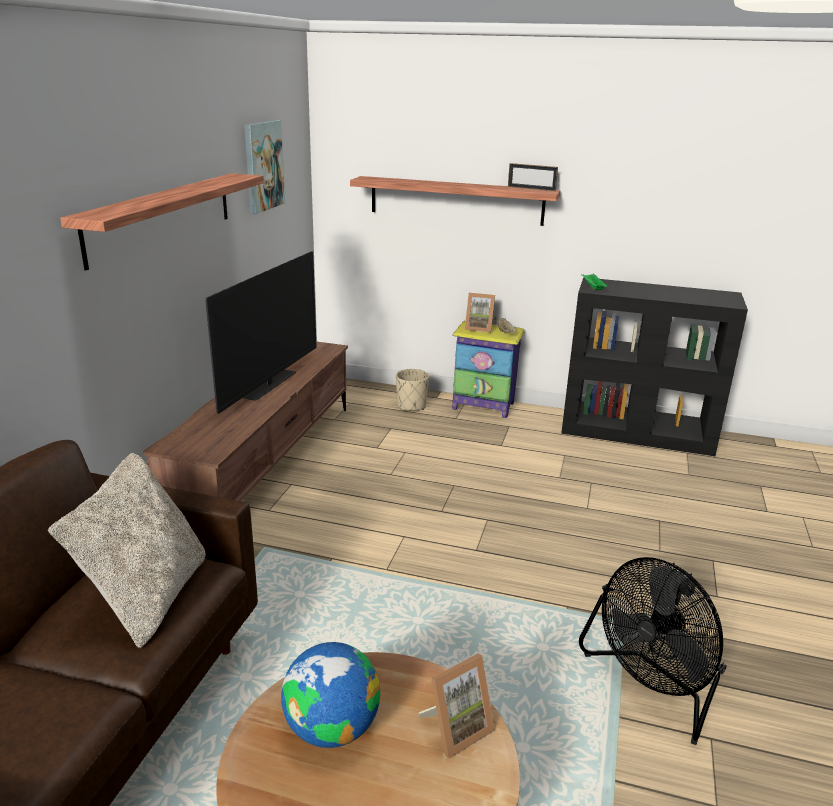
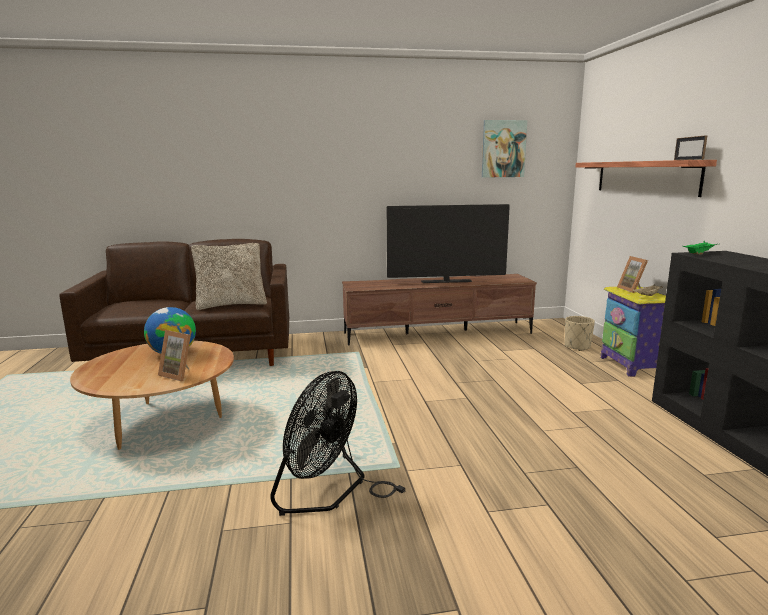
camera: 65 degrees right, 10 degrees down
(162, 216) = (388, 162): shelf -> none

